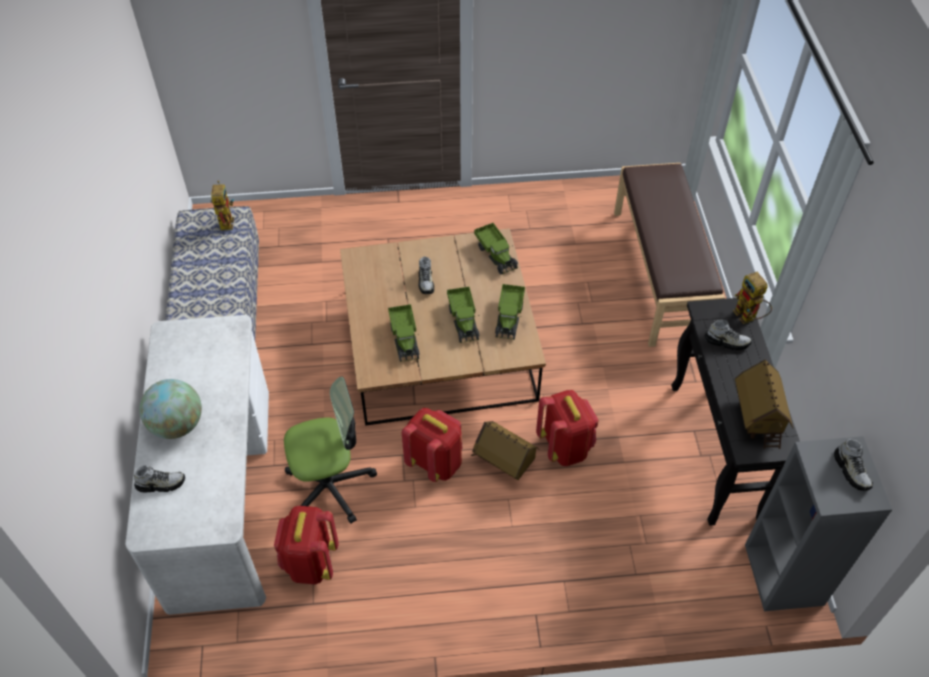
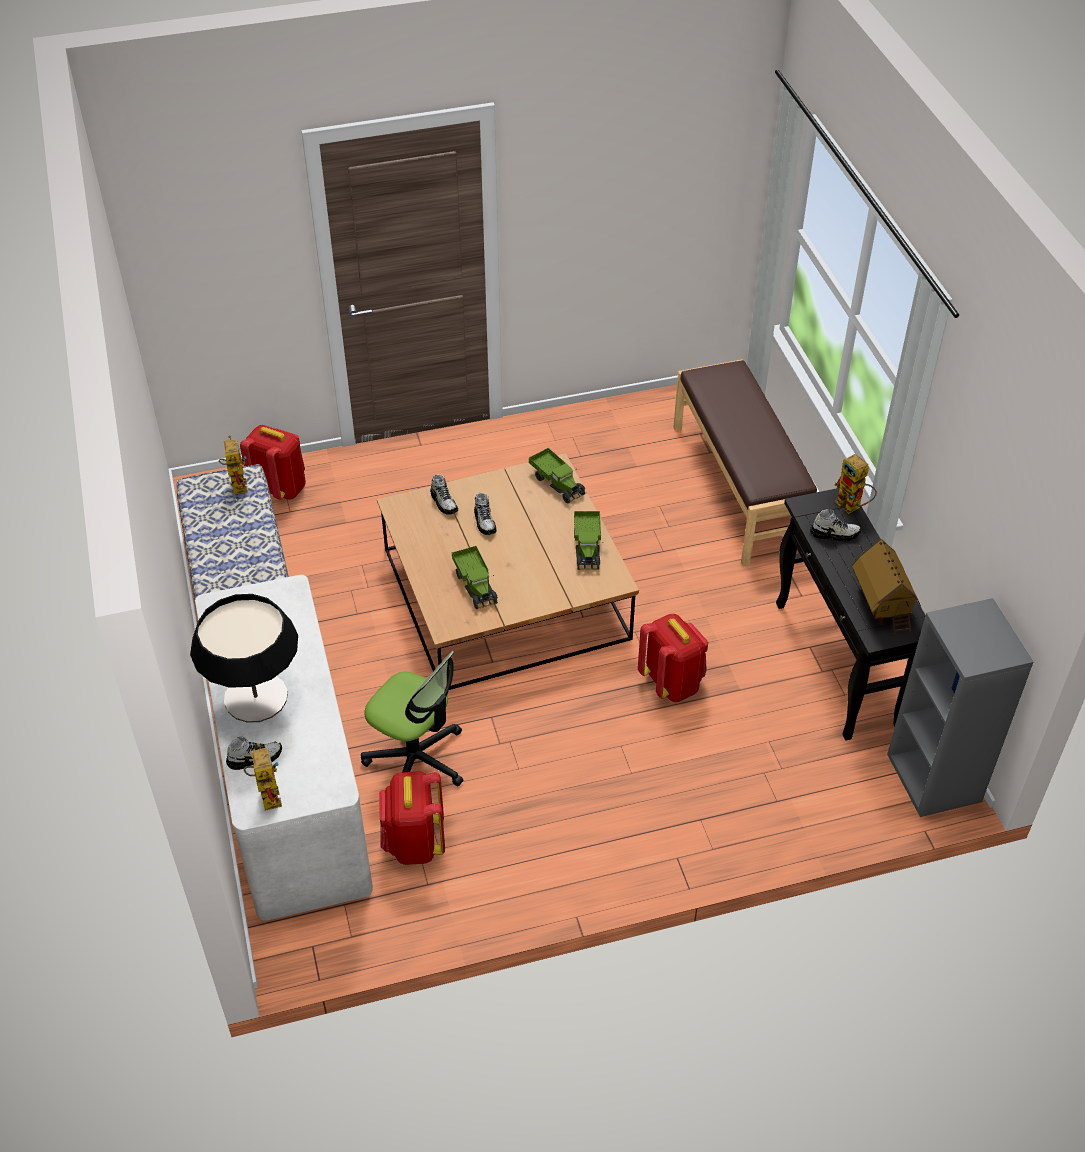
camera: 10 degrees left, 5 degrees down
(162, 520) = (267, 794): none -> toy robot
(177, 425) = (255, 697): globe -> table lamp
(330, 485) = (416, 760): office chair -> office chair turned 60 degrees clockwise
(435, 462) = (531, 719): red backpack -> red backpack (280, 488)
(464, 320) = (537, 557): toy truck -> none
(504, 462) = (607, 708): toy house -> none
(851, 471) = (987, 632): shoe -> shoe (444, 502)

